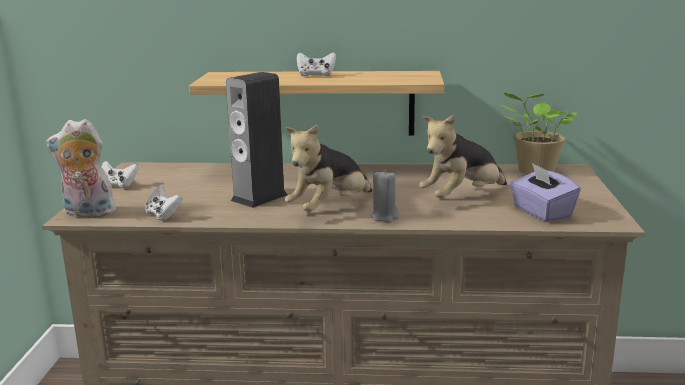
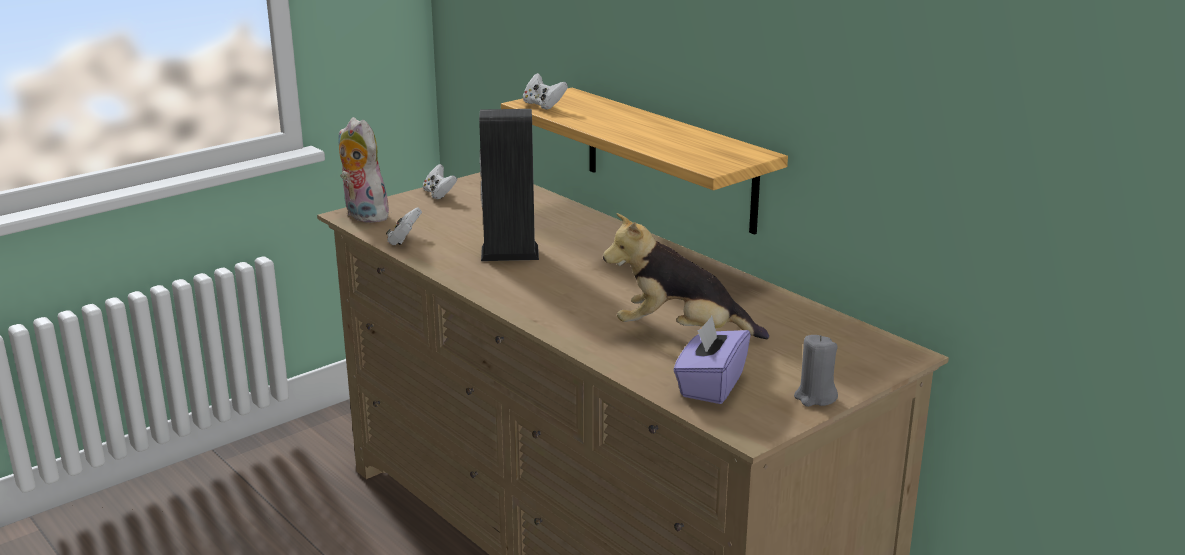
camera: 45 degrees right, 5 degrees up
(316, 75) = (640, 123): white game controller -> white game controller (543, 105)
(330, 209) = (535, 290): plush toy -> none
(384, 217) = (557, 320): grey candle -> grey candle (815, 397)
(534, 171) = (850, 337): potted plant -> none

